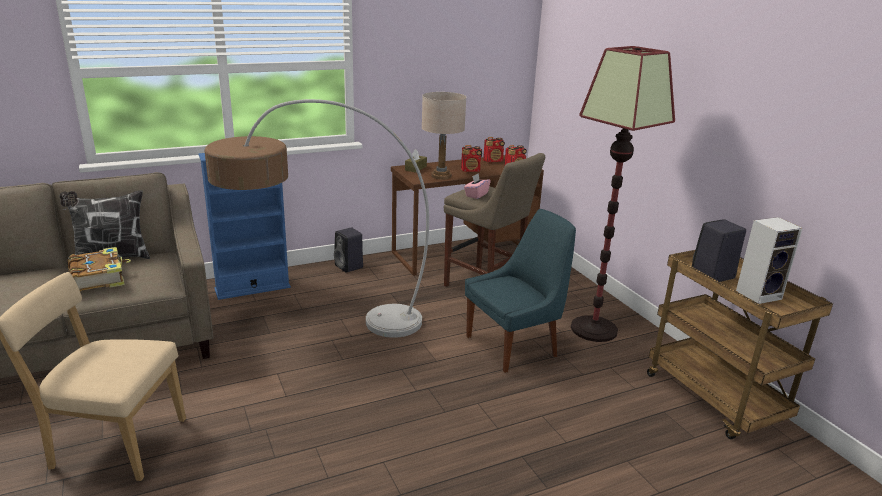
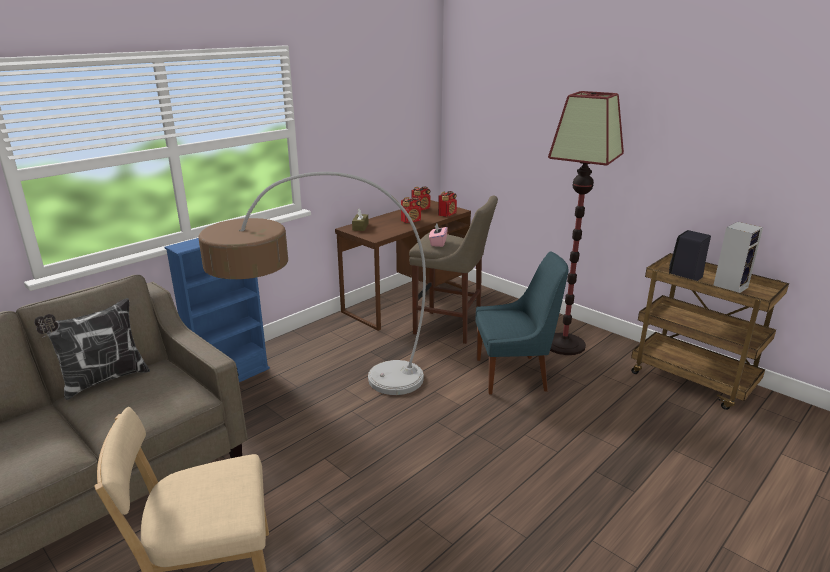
camera: 20 degrees left, 0 degrees up
(99, 278) = (113, 406): book -> none
(349, 267) = (312, 335): black speaker -> none
(441, 176) = (391, 230): beige table lamp -> none
(514, 345) = (514, 374): blue chair -> blue chair turned 45 degrees clockwise

